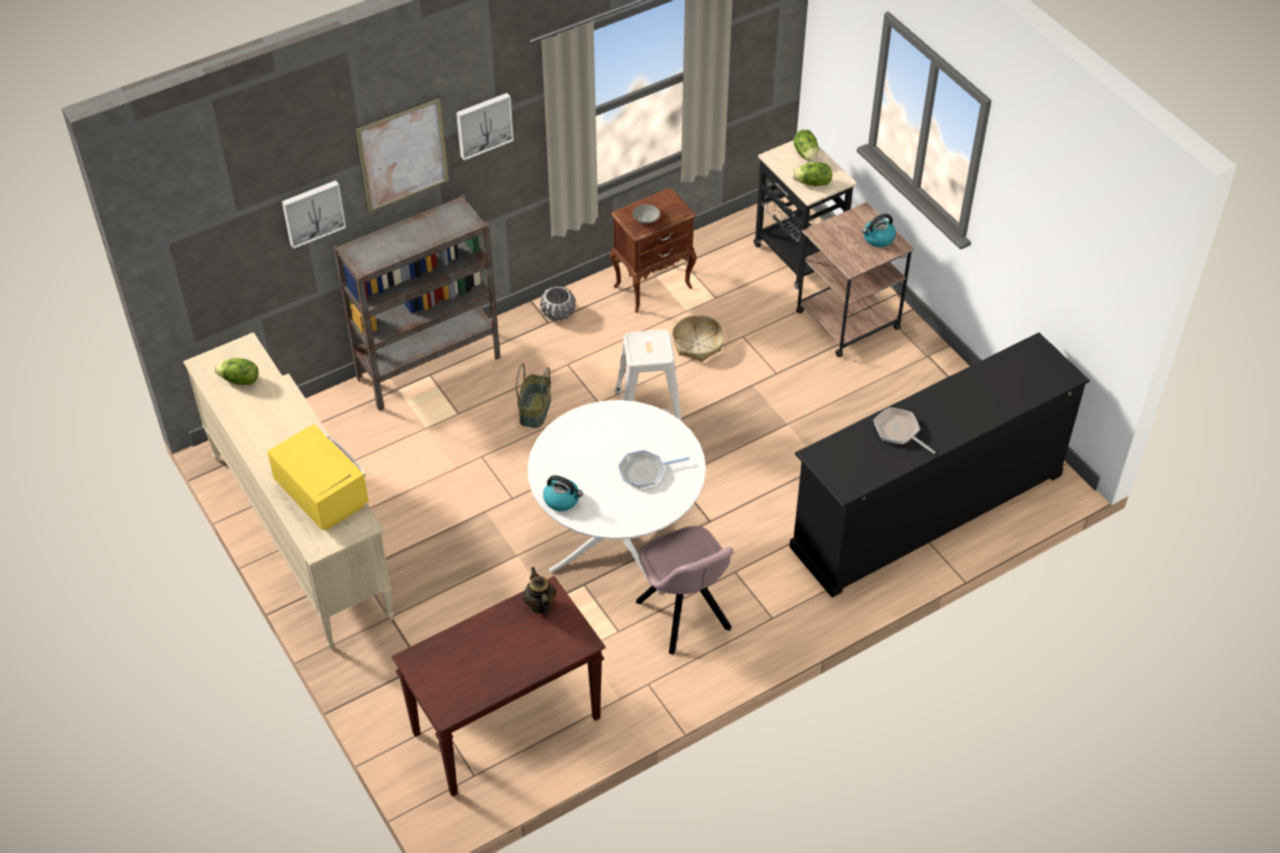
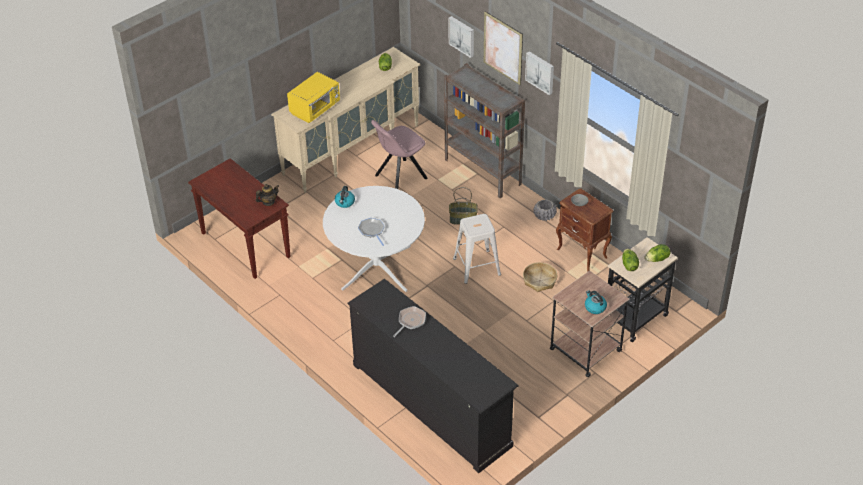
camera: 80 degrees right, 5 degrees down
(684, 615) = (328, 303): pink chair -> pink chair (400, 177)

